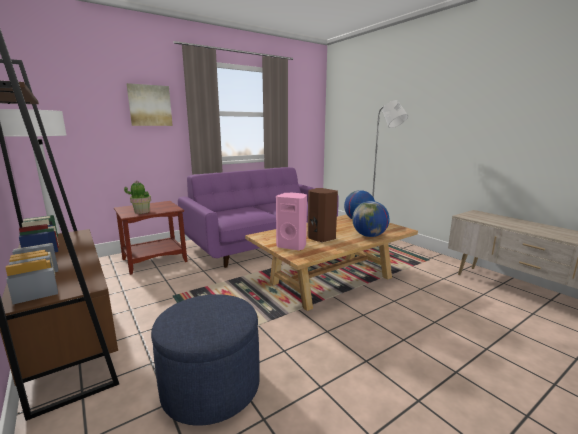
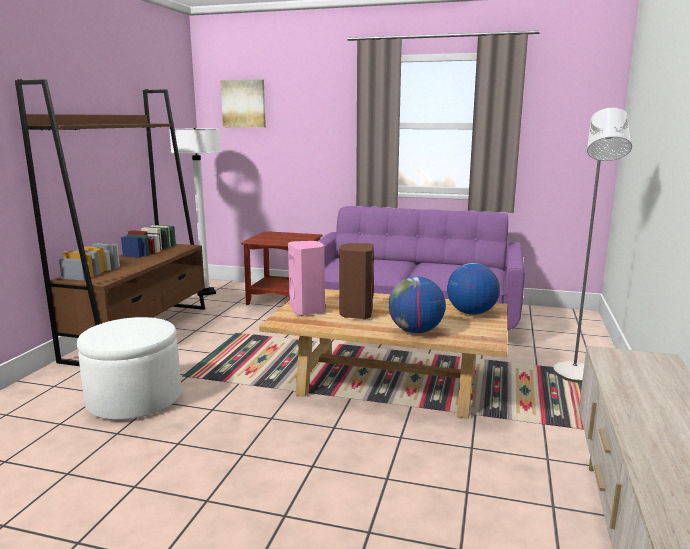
camera: 50 degrees right, 0 degrees up
(142, 211) = (269, 240): potted plant -> none
(150, 105) = (320, 118): picture -> picture (243, 103)
(211, 386) = (134, 399): blue ottoman -> white ottoman

